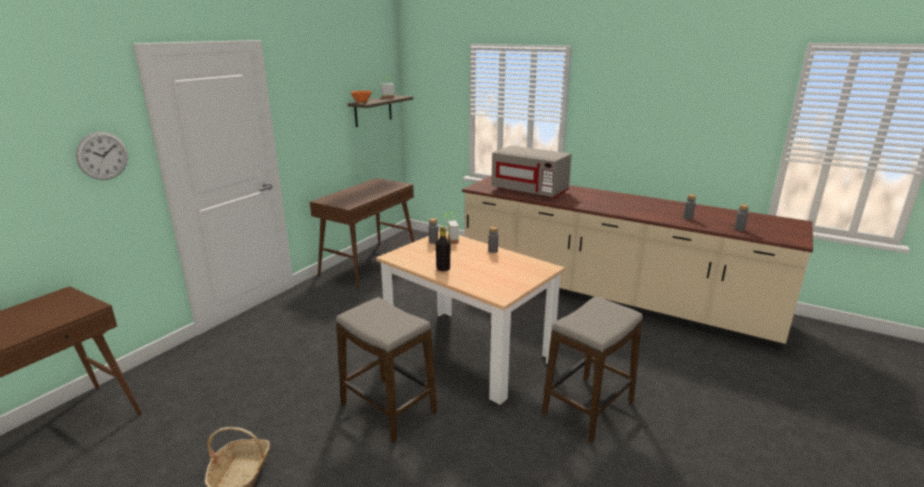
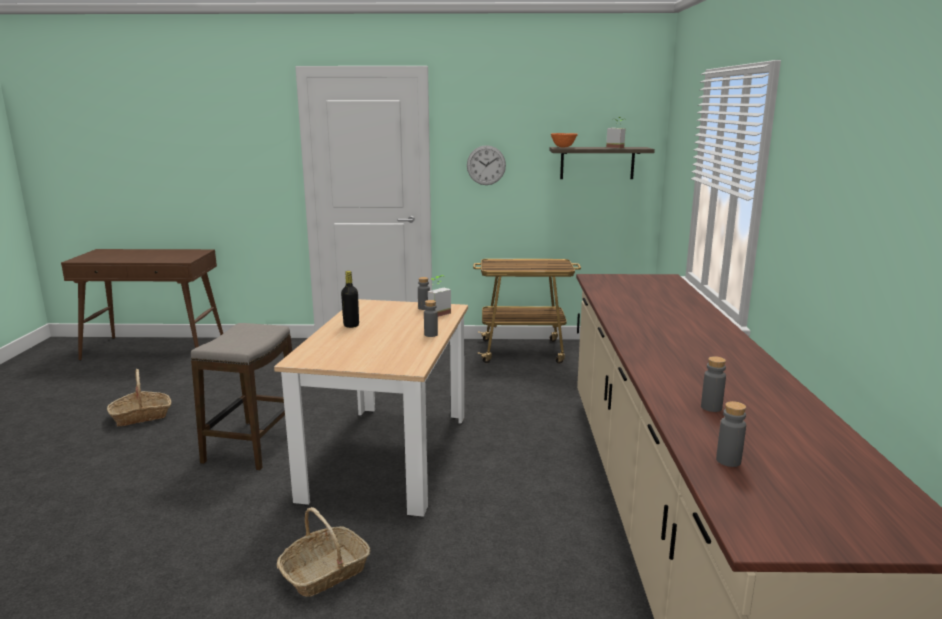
camera: 60 degrees right, 5 degrees down
(102, 156) = (256, 155): wall clock -> wall clock (486, 165)
(369, 264) = (523, 351): brown console table -> cart
(530, 191) = (637, 299): grey microwave -> none
(588, 408) = (325, 572): stool -> basket

